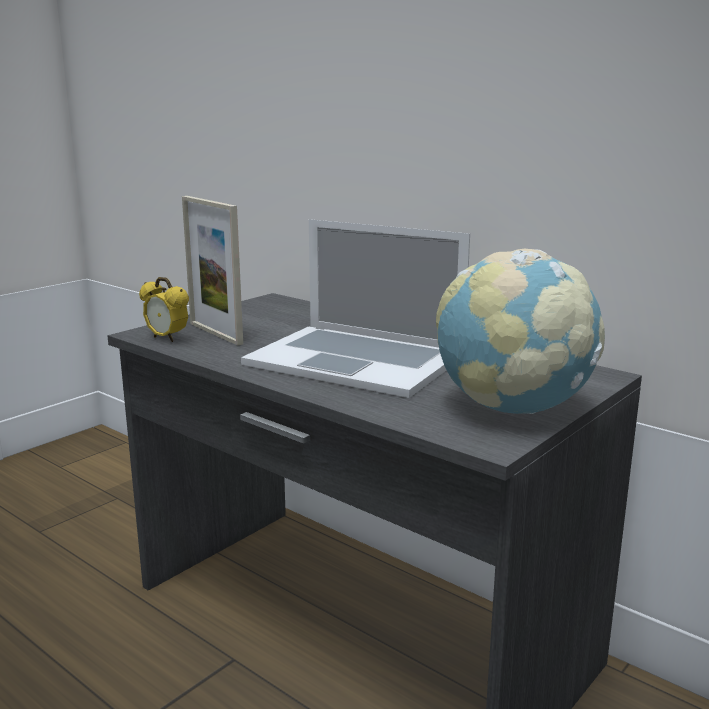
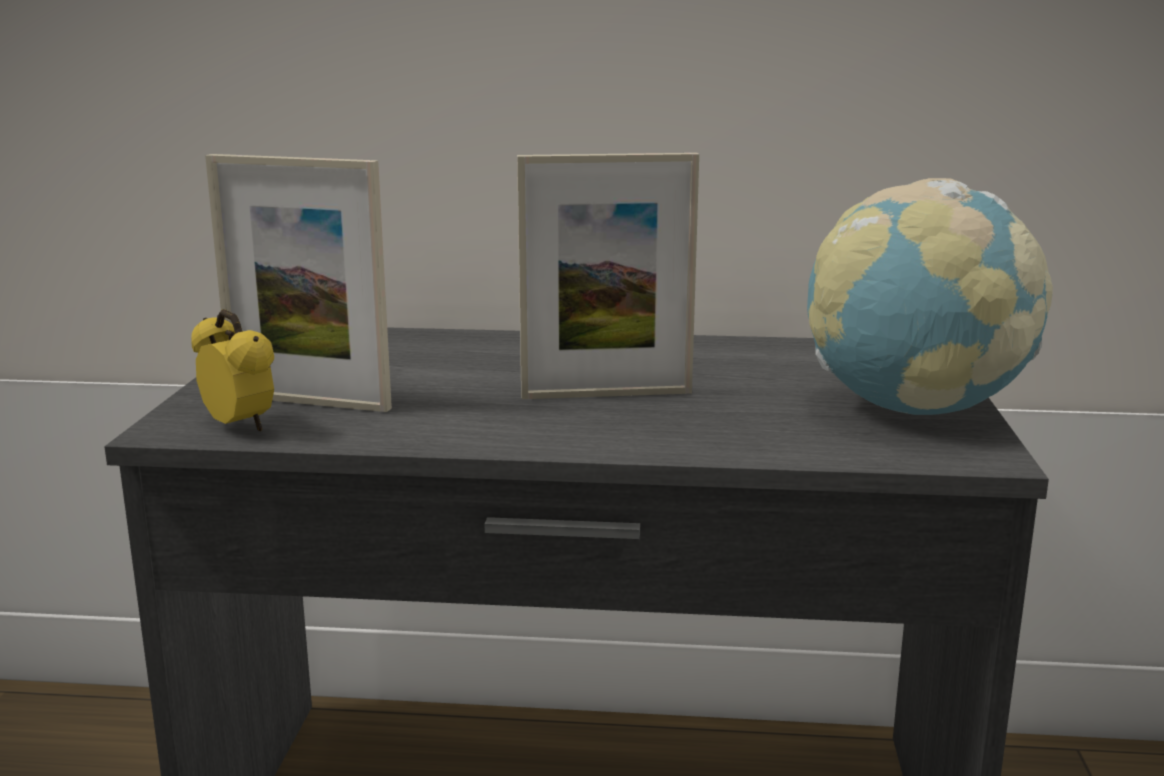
camera: 35 degrees left, 0 degrees up
(167, 338) = (239, 427): alarm clock -> alarm clock turned 135 degrees counterclockwise
(356, 360) = (606, 394): laptop -> picture frame

